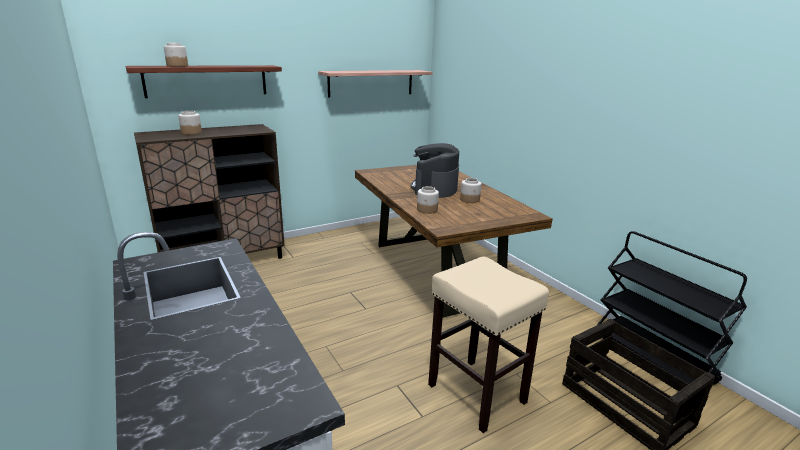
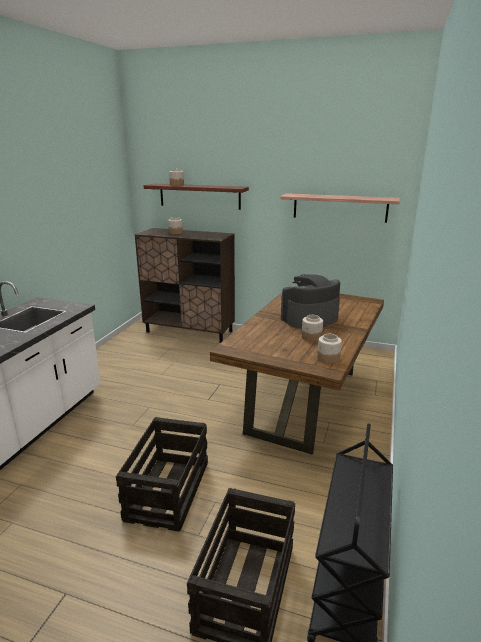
camera: 50 degrees right, 0 degrees up
(427, 210) = (255, 332): jar -> jar (328, 358)
(475, 393) = (168, 490): beige stool -> crate

